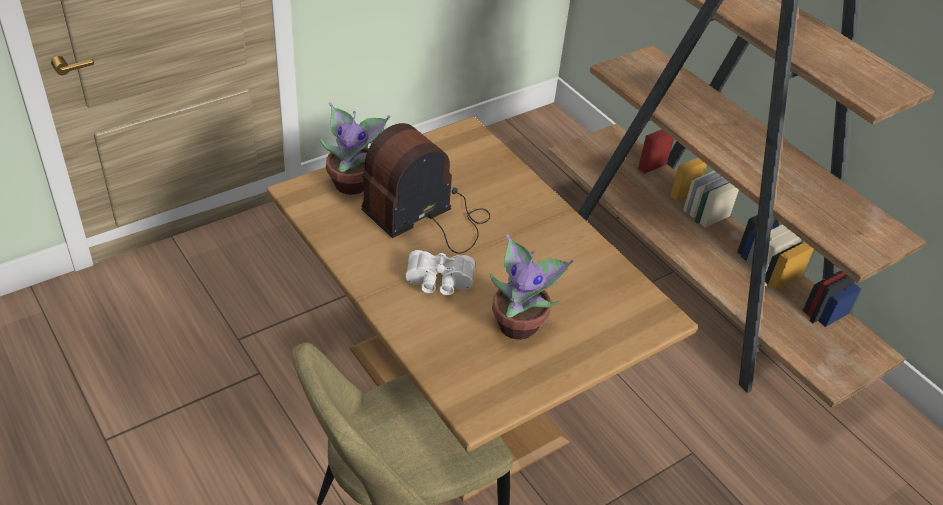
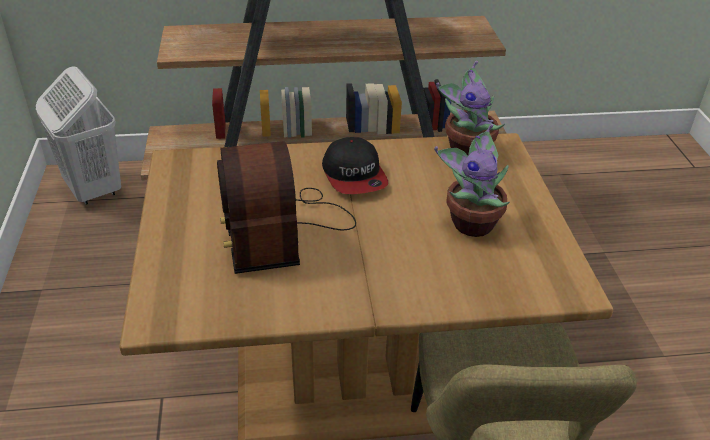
camera: 60 degrees left, 5 degrees down
(353, 182) = (181, 267): potted plant -> potted plant (466, 150)
(439, 282) = (385, 254): white binoculars -> none
(529, 233) = (354, 176): none -> cap
(548, 141) = (93, 190): none -> white laundry basket

